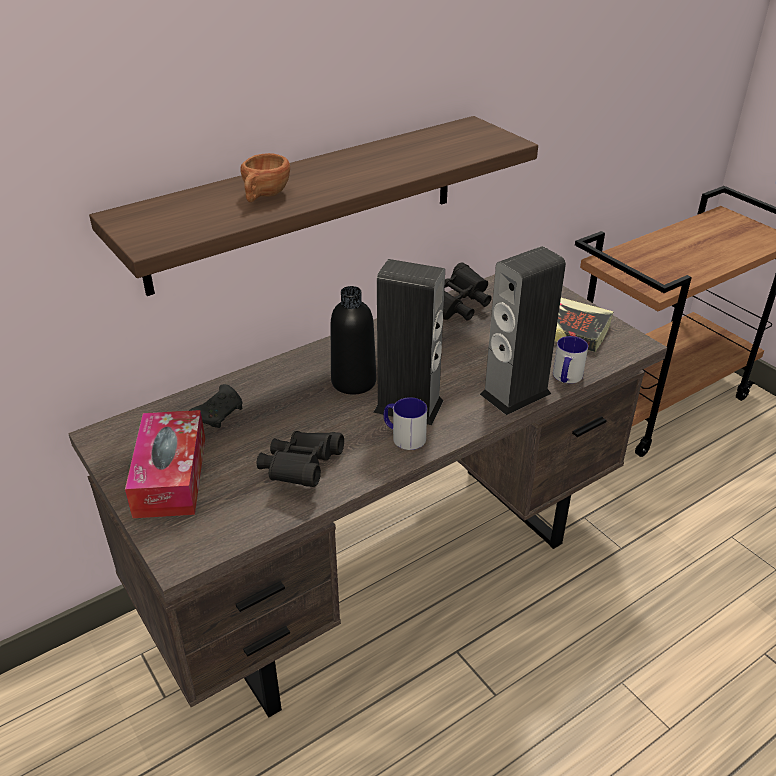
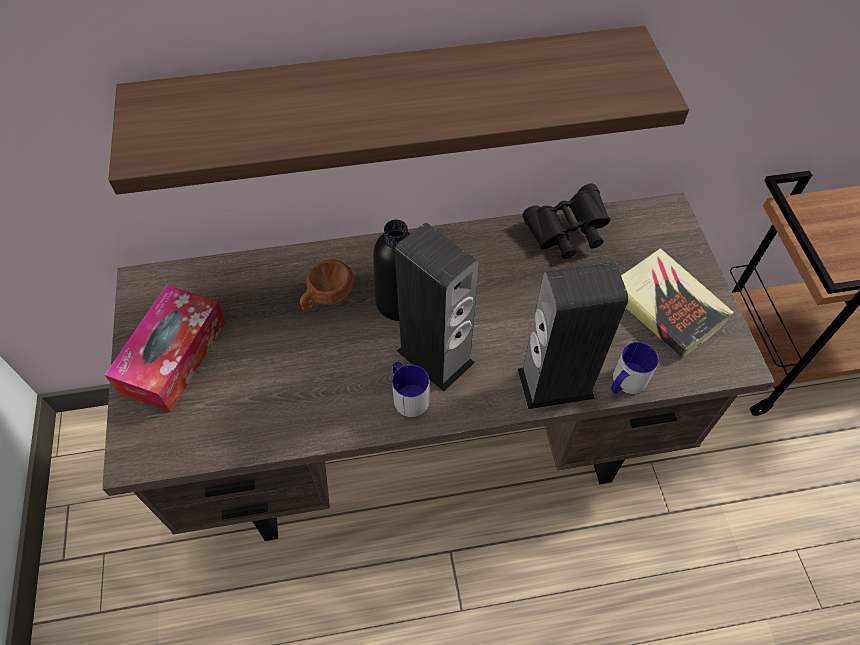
camera: 25 degrees right, 20 degrees up
(219, 413) = (254, 294): black game controller -> none
(264, 196) = (302, 110): brown cup -> brown cup (327, 298)
(301, 469) = (289, 397): black binoculars -> none

